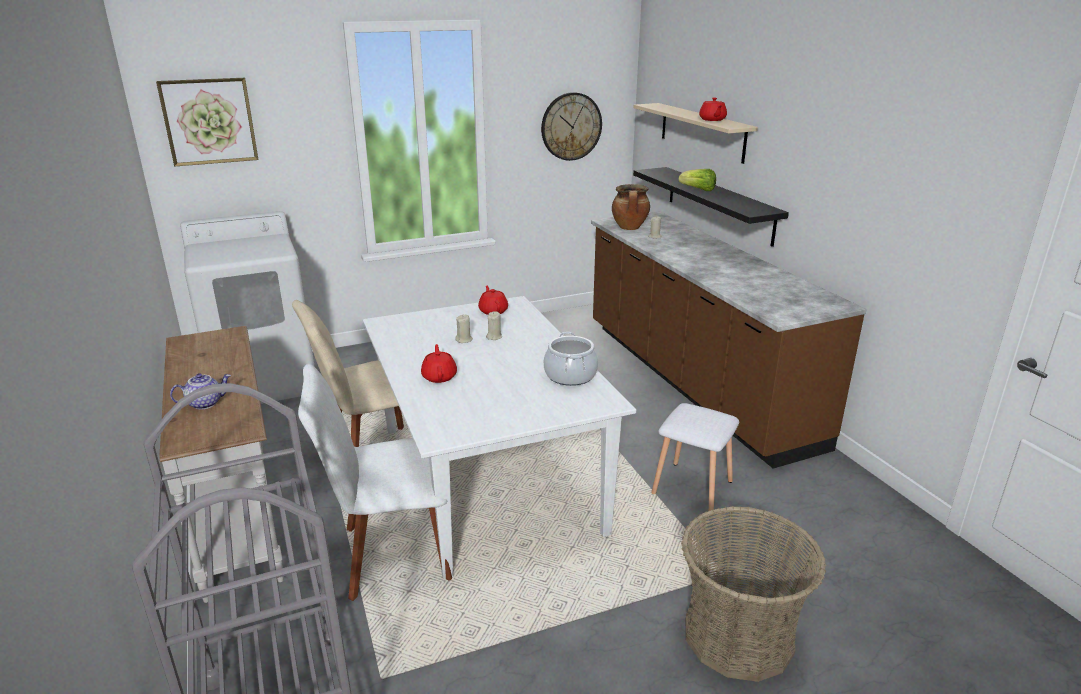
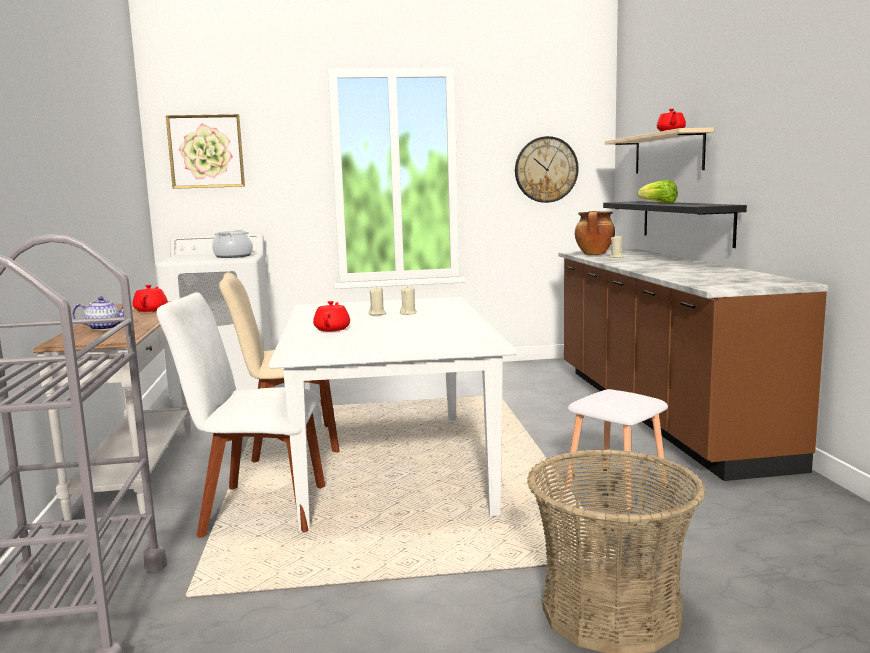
camera: 15 degrees right, 15 degrees down
(493, 311) = (422, 302): red teapot -> red teapot (151, 310)
(570, 375) = (463, 331): cooking pot -> cooking pot (233, 256)

